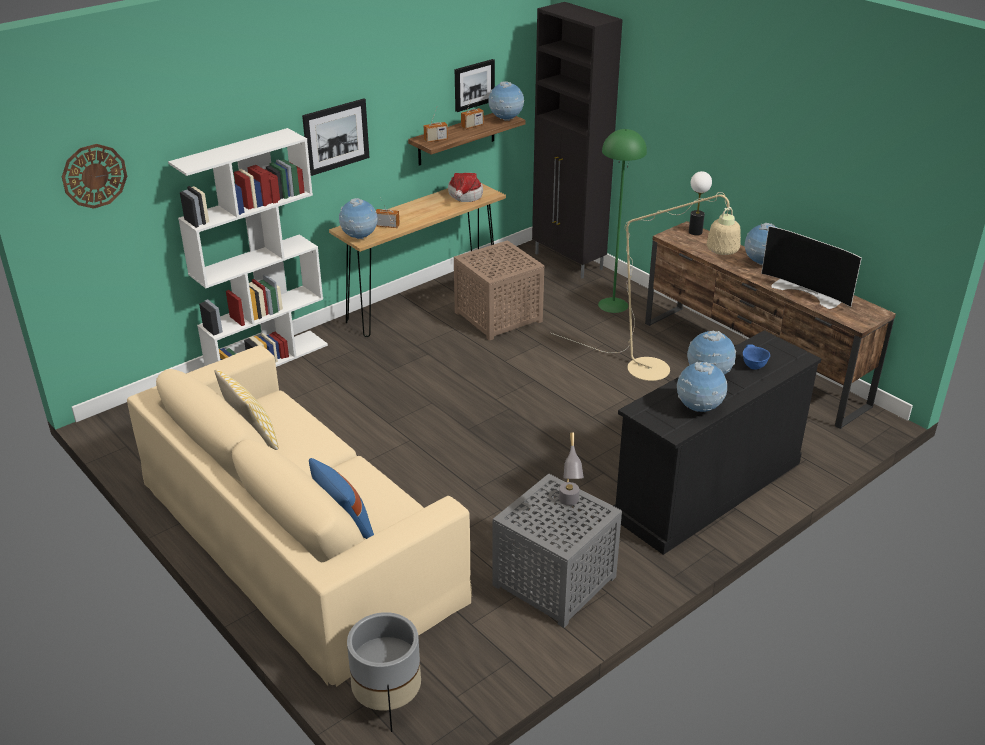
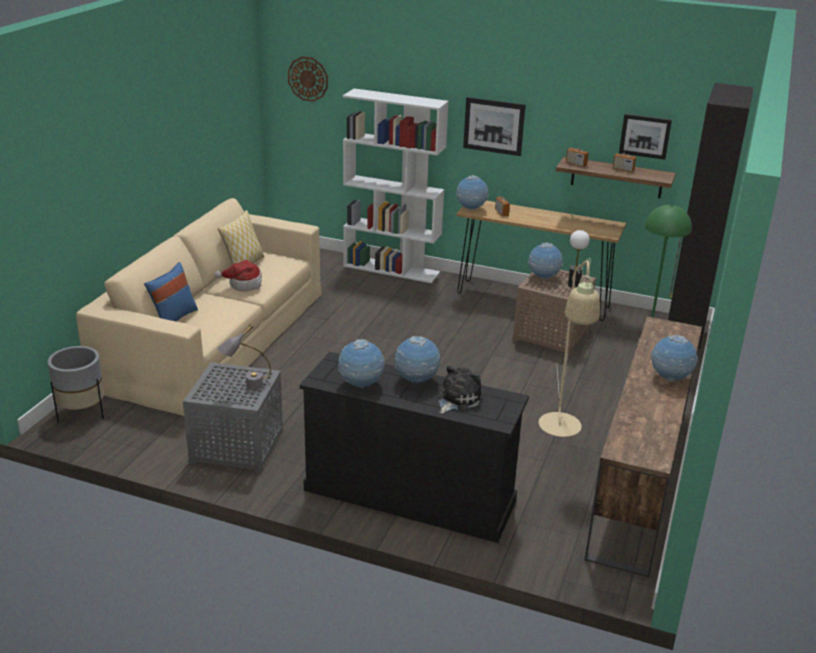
camera: 60 degrees right, 5 degrees down
(464, 196) = (589, 226): hat -> hat (244, 284)
(506, 120) = (657, 177): globe -> globe (543, 278)
(695, 232) = (685, 334): table lamp -> table lamp (574, 285)
(753, 366) = (457, 399): blue bowl -> plush toy
(808, 292) = (645, 413): television -> none

